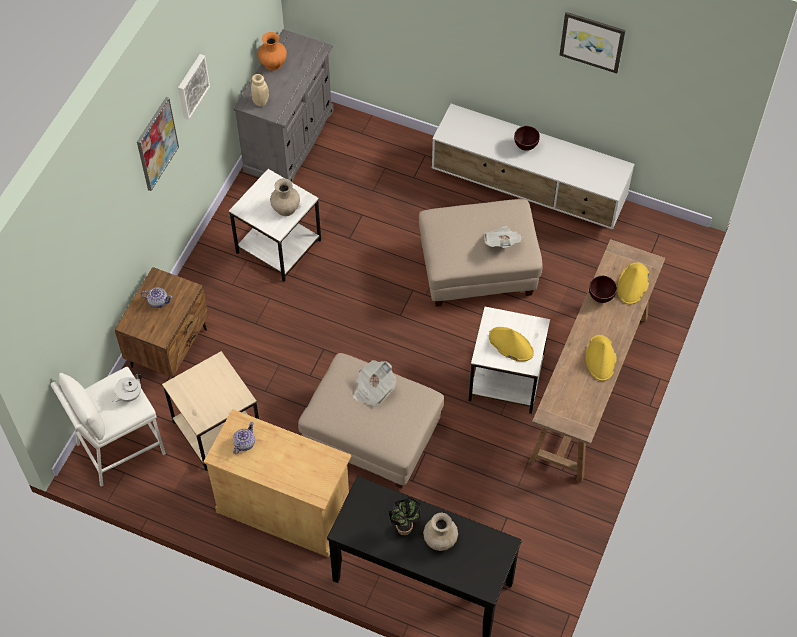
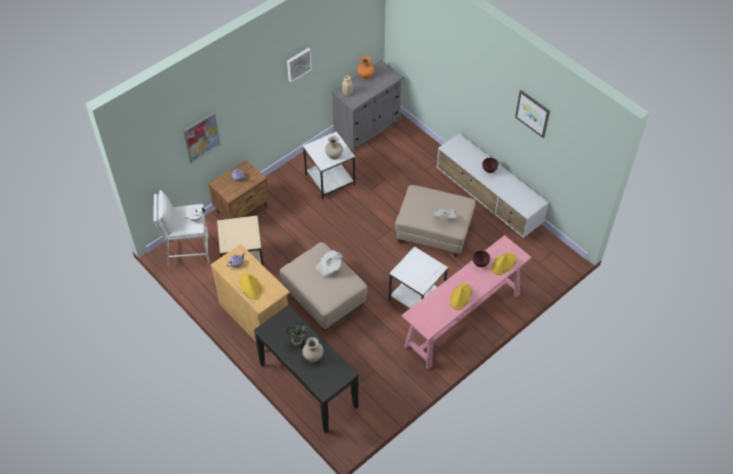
camera: 25 degrees right, 5 degrees down
(157, 144) = (263, 87): picture -> picture (201, 137)
(510, 344) = (417, 272): yellow hat -> yellow hat (250, 286)
(589, 388) = (462, 320): brown console table -> pink console table

